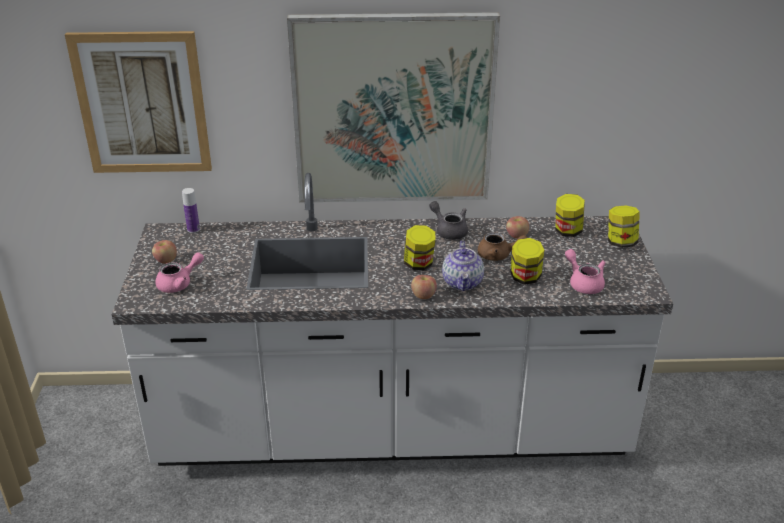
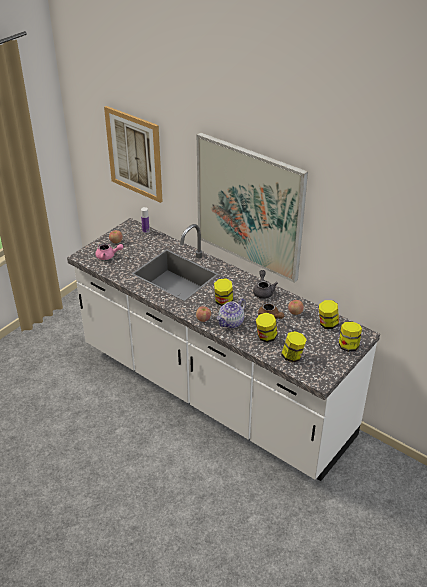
camera: 40 degrees right, 5 degrees up
(583, 283) = (292, 356): pink teapot -> jar

